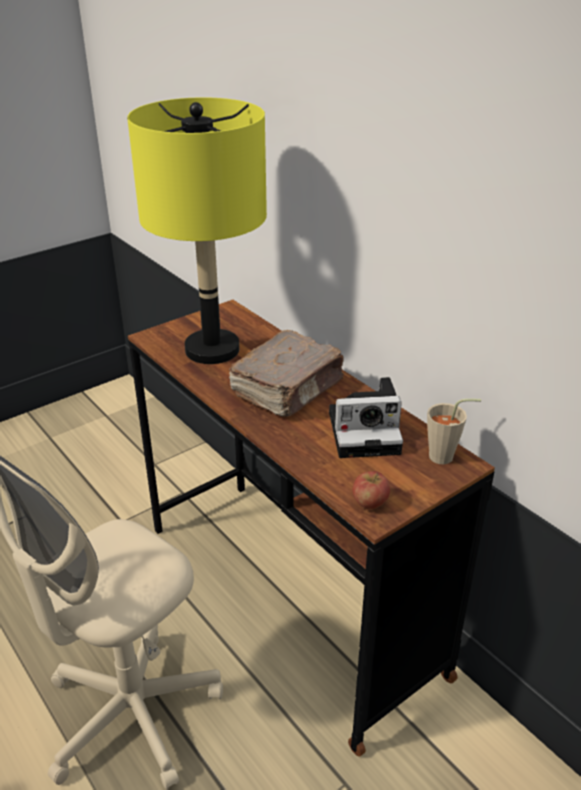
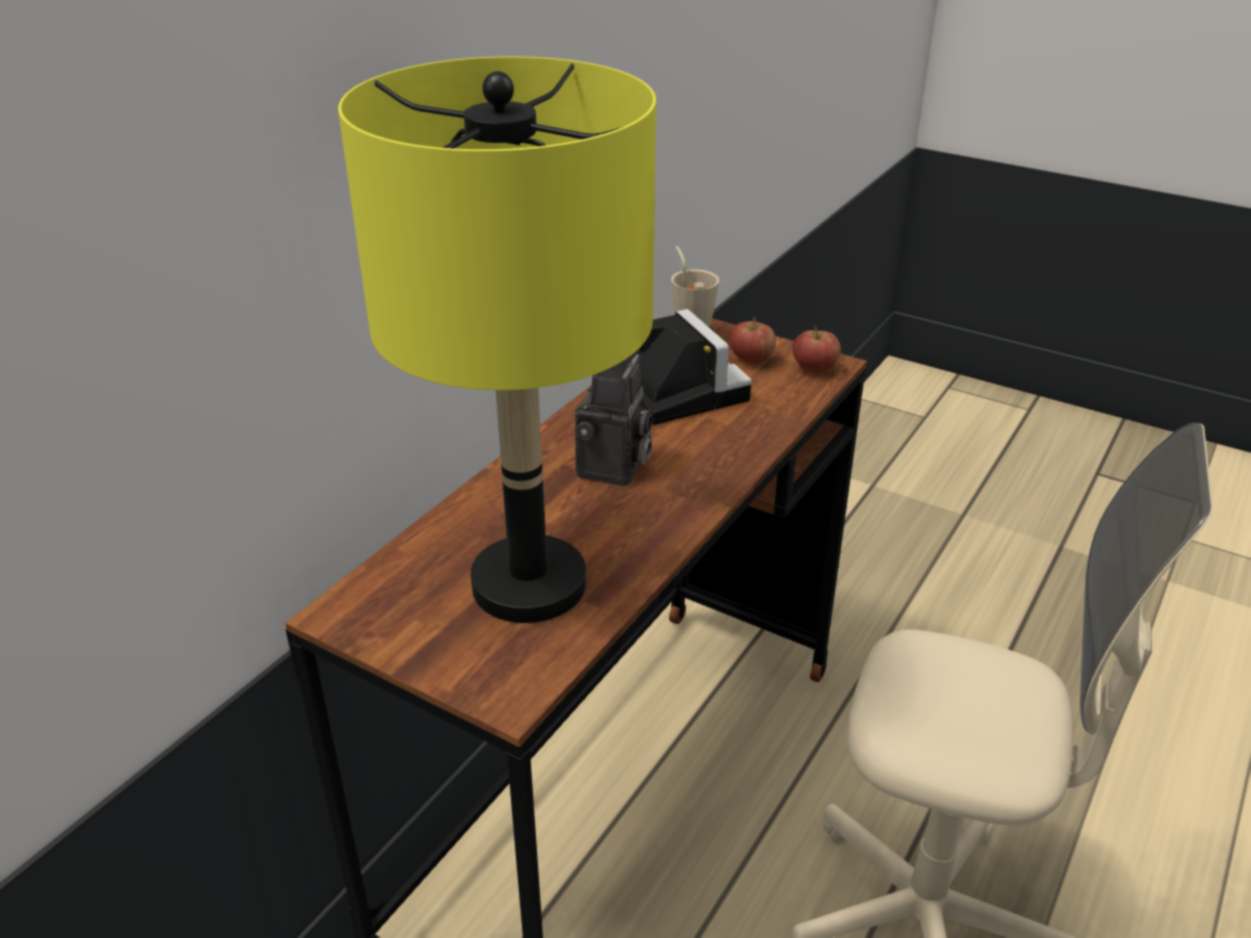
camera: 110 degrees left, 0 degrees up
(289, 389) = (614, 470): brown book -> camera
(396, 475) = (751, 361): none -> apple

